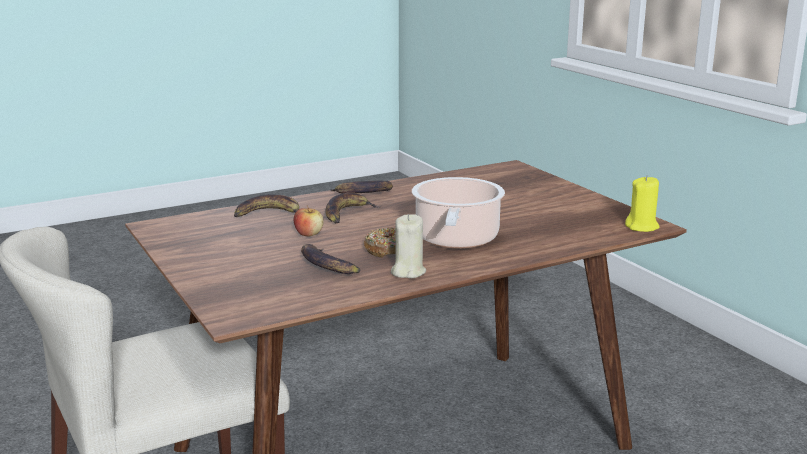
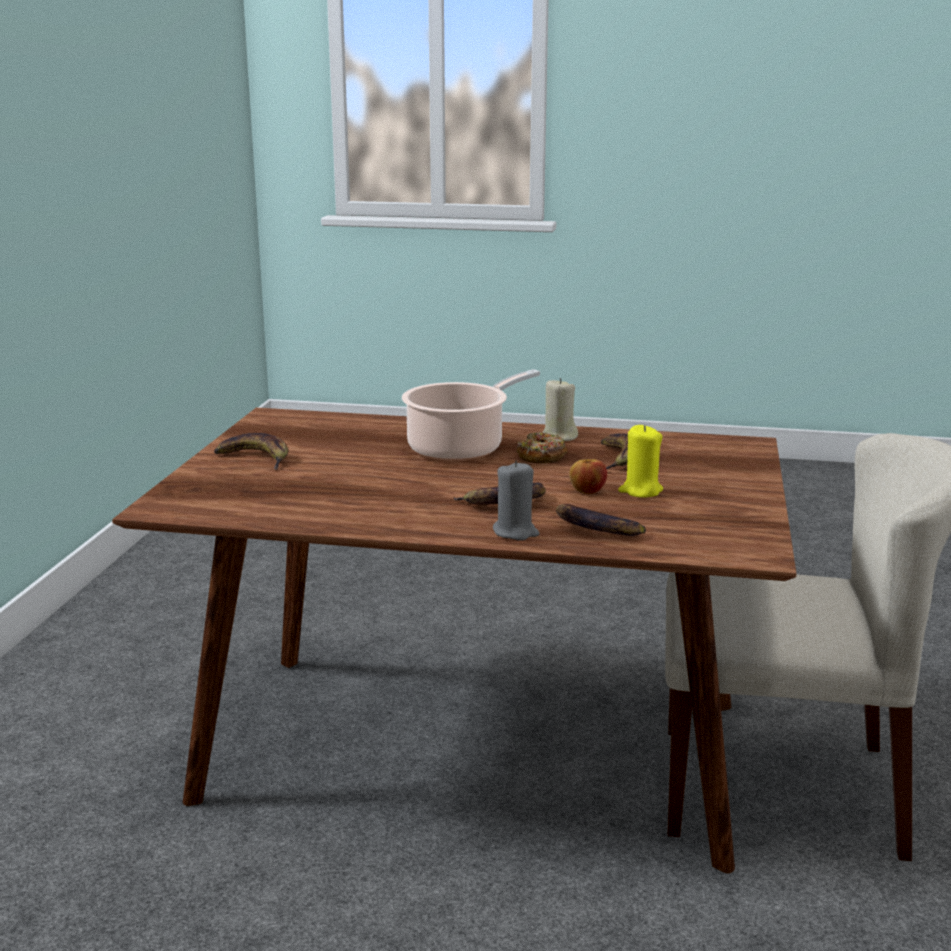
camera: 140 degrees left, 0 degrees up
(311, 202) = (515, 532): none -> grey candle
(363, 193) = (431, 525): banana -> banana (256, 458)
(642, 227) = (283, 416): yellow candle -> yellow candle (640, 491)

